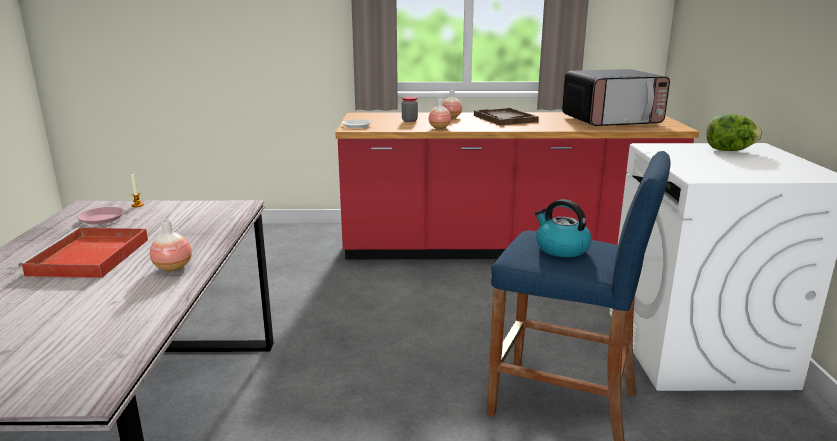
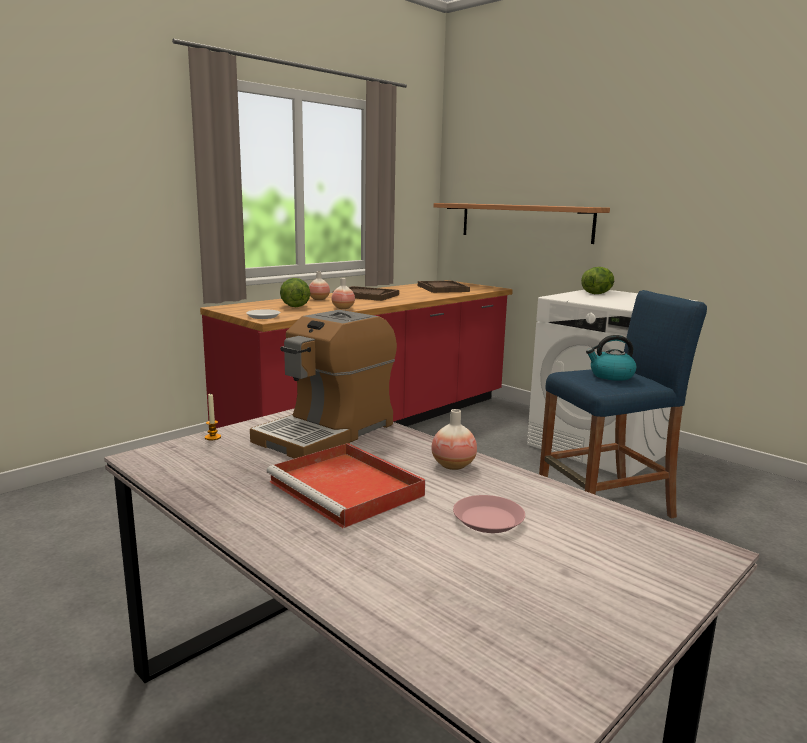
camera: 45 degrees left, 5 degrees down
(102, 219) = (221, 459): pink plate -> pink plate (488, 519)
(189, 221) = (327, 432): none -> coffee machine
(409, 120) = (295, 306): jar -> lettuce
(611, 121) = (442, 288): microwave -> brown tray
(726, 47) = (525, 222): none -> shelf

